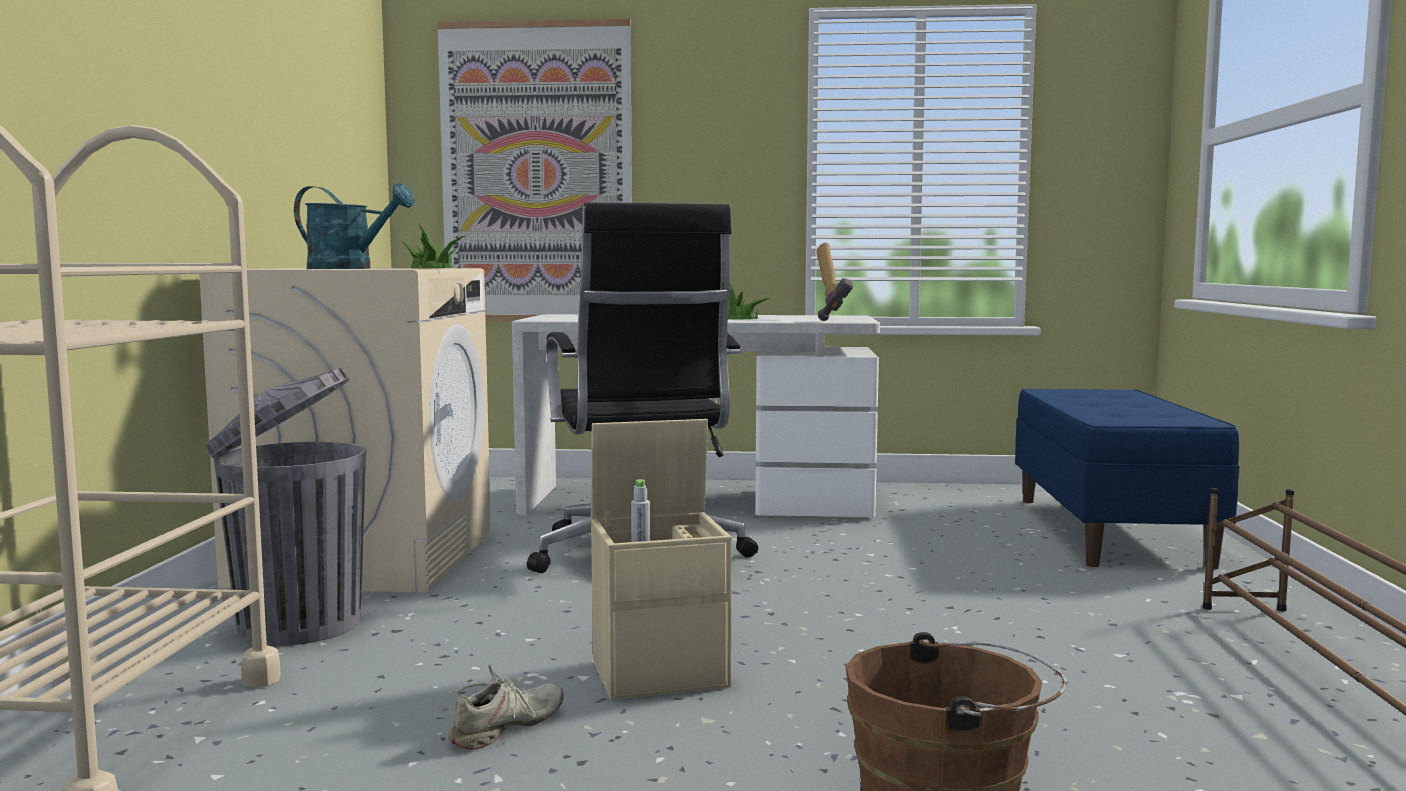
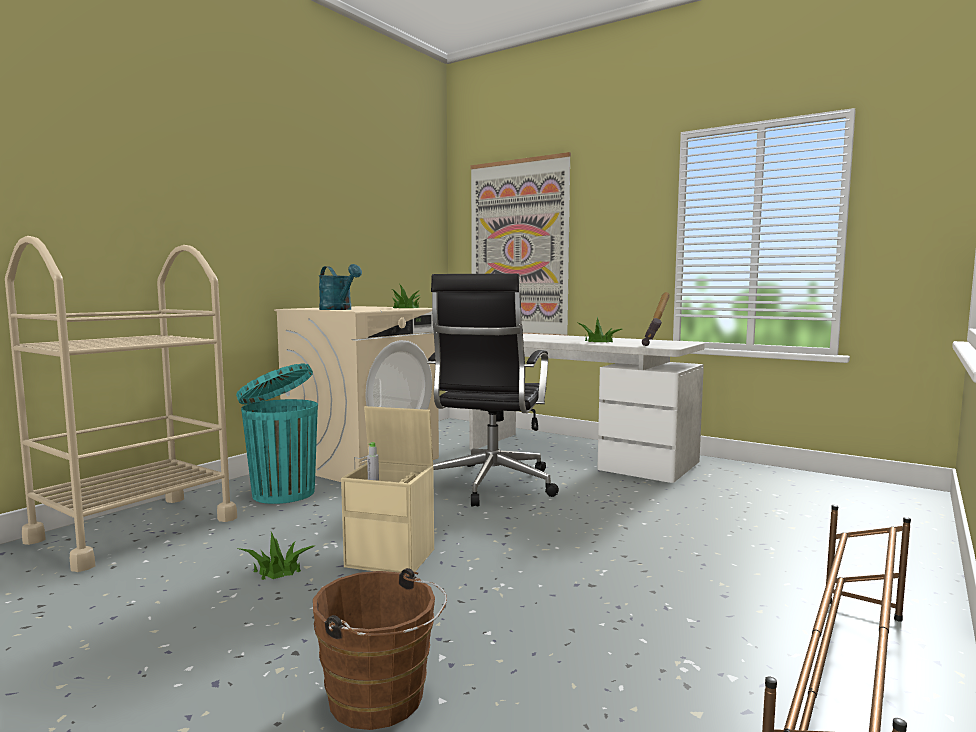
camera: 30 degrees right, 0 degrees up
(295, 625) = (282, 493): grey trash can -> turquoise trash can
(507, 728) = (277, 570): beige shoe -> potted plant
(1110, 531) = (847, 523): blue bench -> none

